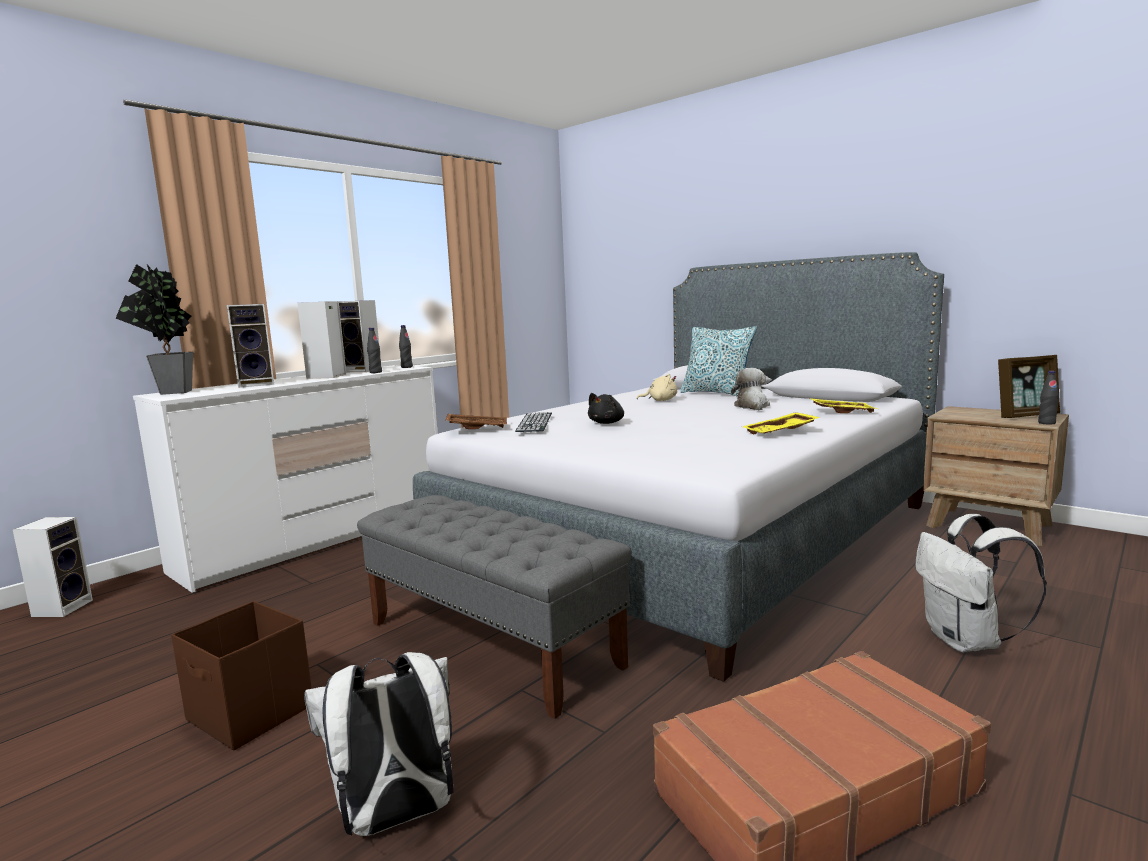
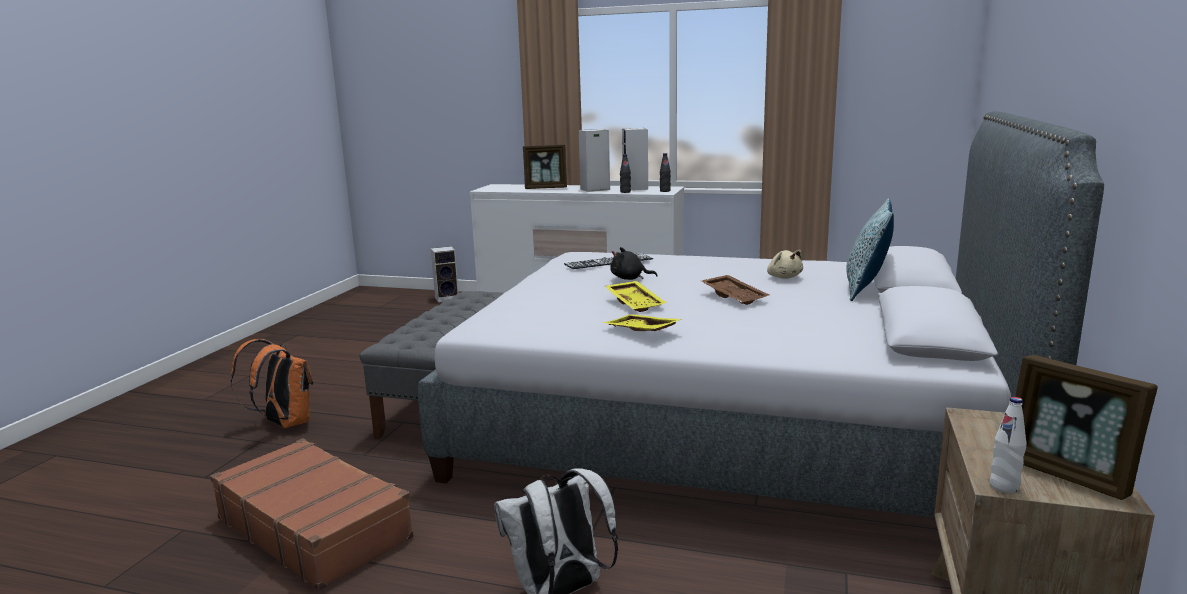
camera: 65 degrees right, 5 degrees up
(171, 393) = (501, 186): potted plant -> none
(250, 714) = (360, 369): brown storage box -> none
(258, 384) = (546, 188): speaker -> picture frame
(396, 818) = (284, 423): white backpack -> orange backpack
(477, 427) = (578, 254): brown tray -> brown tray (735, 297)
(752, 406) = (790, 310): plush toy -> none
(842, 412) = (796, 346): yellow tray -> yellow tray (636, 303)
(1046, 423) = (1004, 486): black bottle -> white bottle

